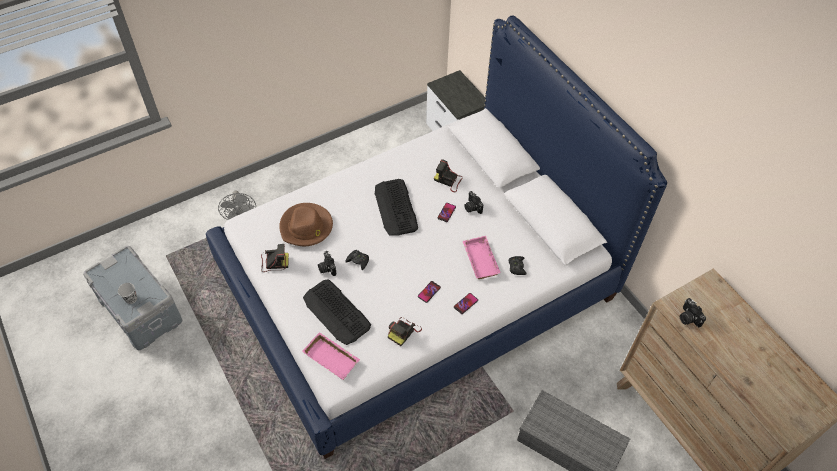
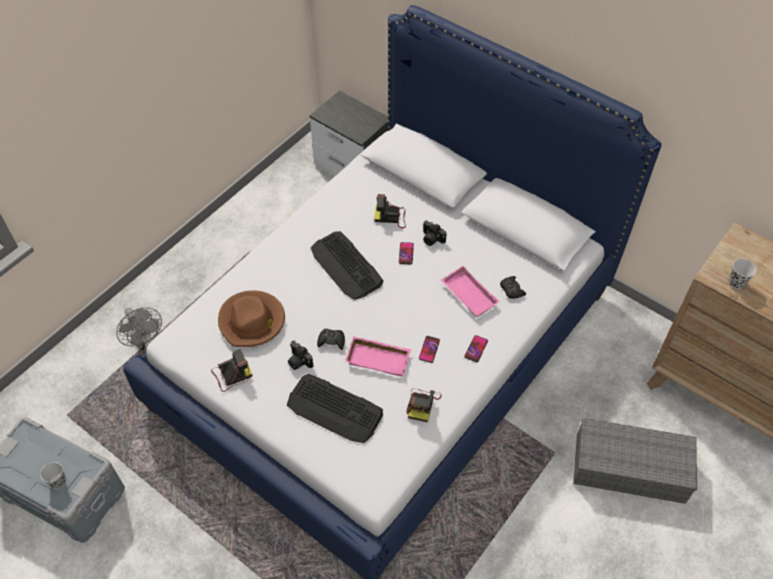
camera: 20 degrees left, 0 degrees up
(333, 358) = (355, 463): pink tray -> pink tray (379, 358)
(688, 318) = (736, 282): camera -> black cup

